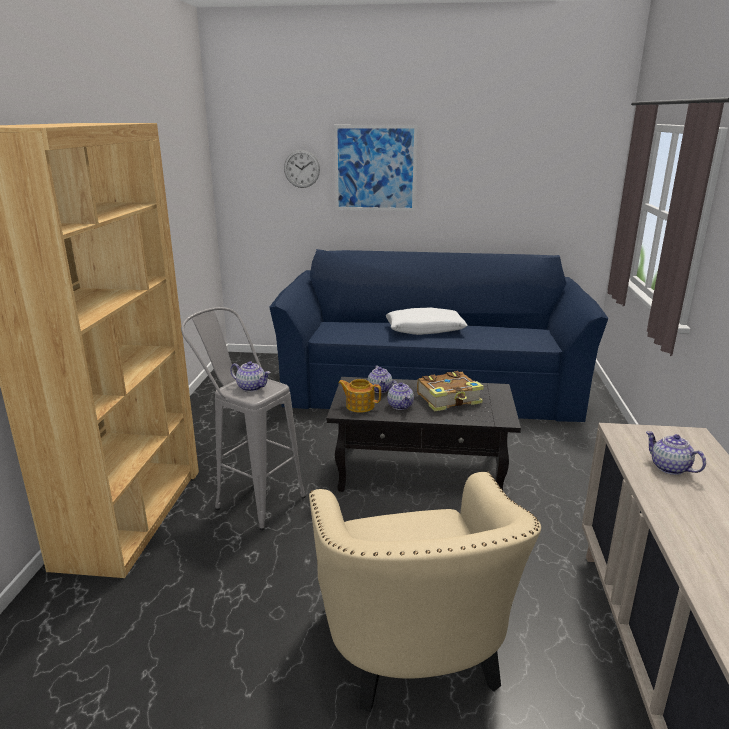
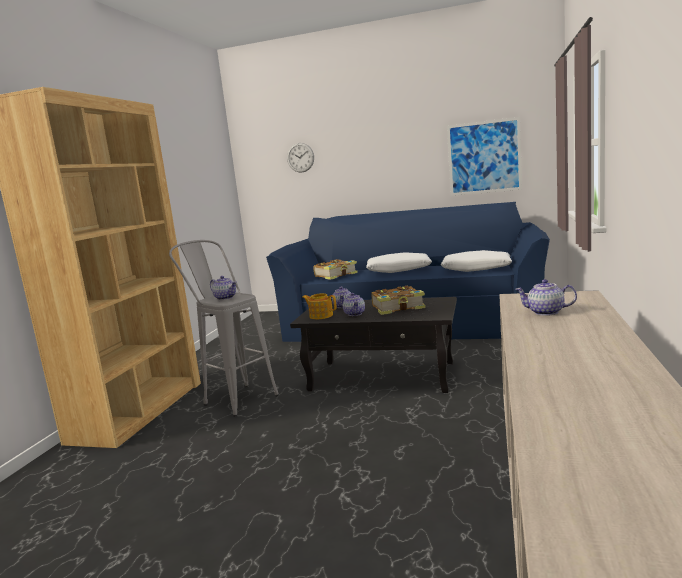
camera: 10 degrees right, 10 degrees down
(351, 331) = (336, 275): none -> book
(375, 168) = (357, 150): picture -> picture (484, 157)
(416, 651) = (331, 492): beige armchair -> none
(516, 337) = (476, 268): none -> white pillow
(669, 468) = (545, 312): teapot -> teapot turned 45 degrees counterclockwise

